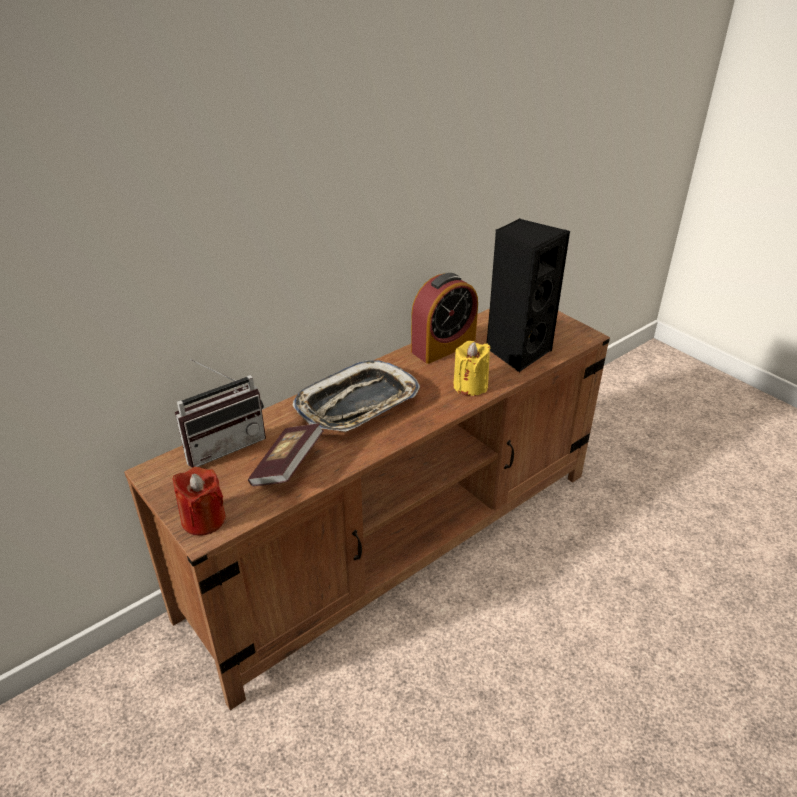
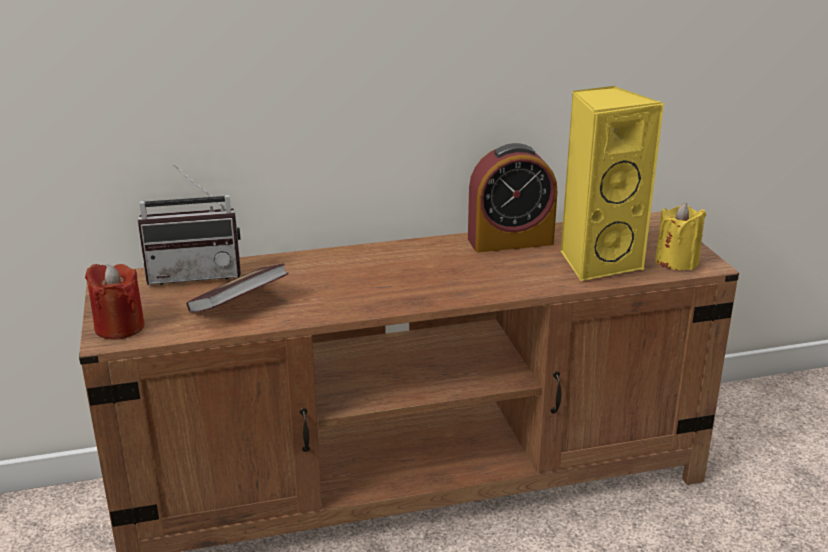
camera: 25 degrees right, 10 degrees down
(357, 404) = (363, 271): tray -> none
(470, 386) = (507, 282): yellow candle -> yellow candle (676, 261)
(516, 351) = (597, 262): black speaker -> yellow speaker

